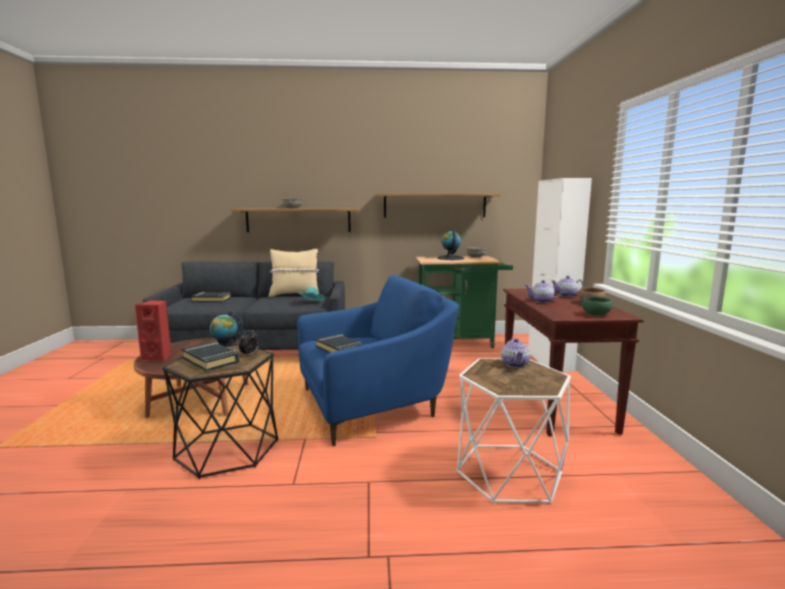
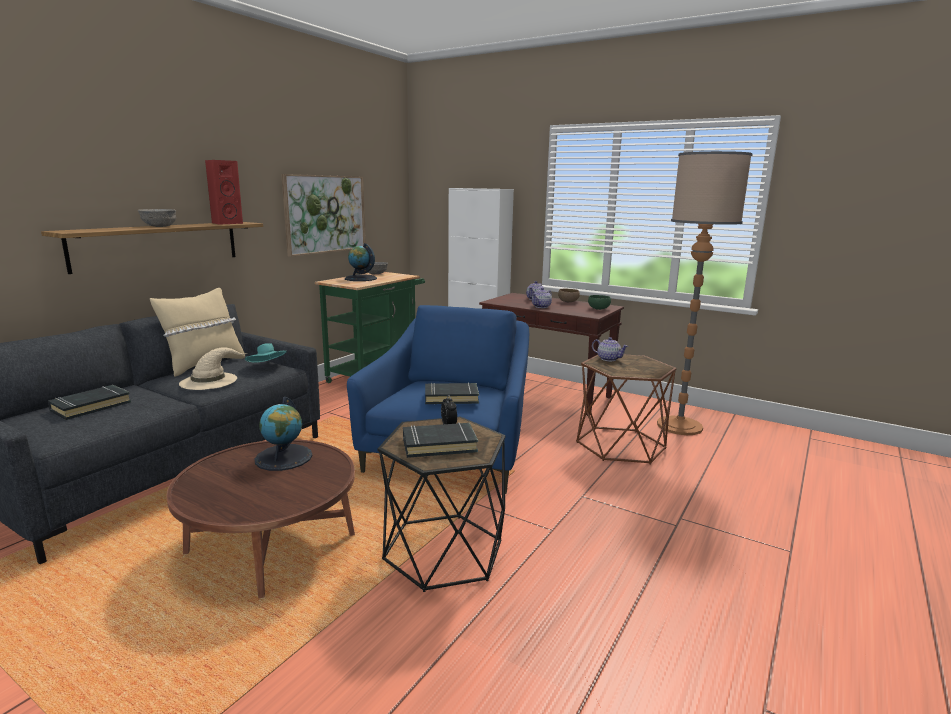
camera: 55 degrees left, 5 degrees up
(158, 357) = (226, 503): red speaker -> red speaker (226, 223)
(271, 302) = (209, 380): none -> beige hat
(435, 205) = (325, 214): shelf -> picture
(508, 473) = (620, 445): white side table -> brown side table
(636, 499) = (679, 426): none -> floor lamp

